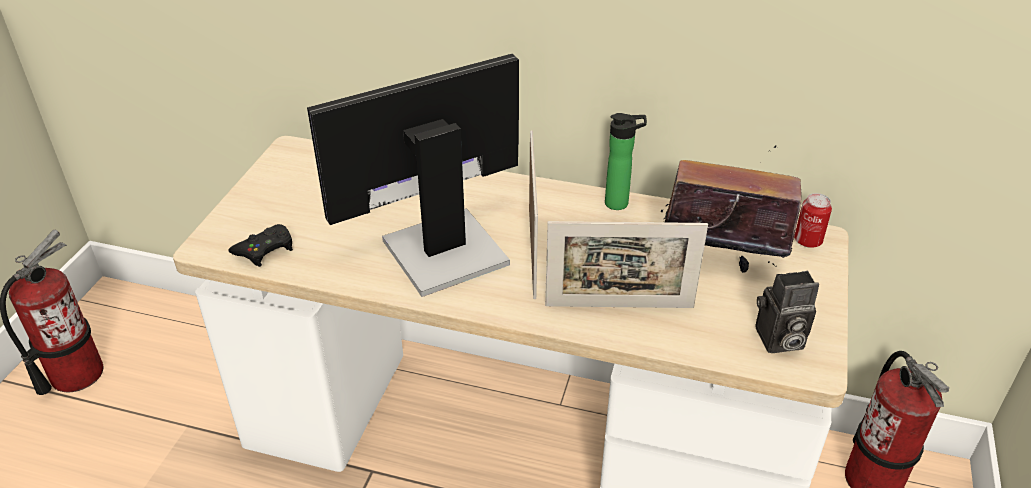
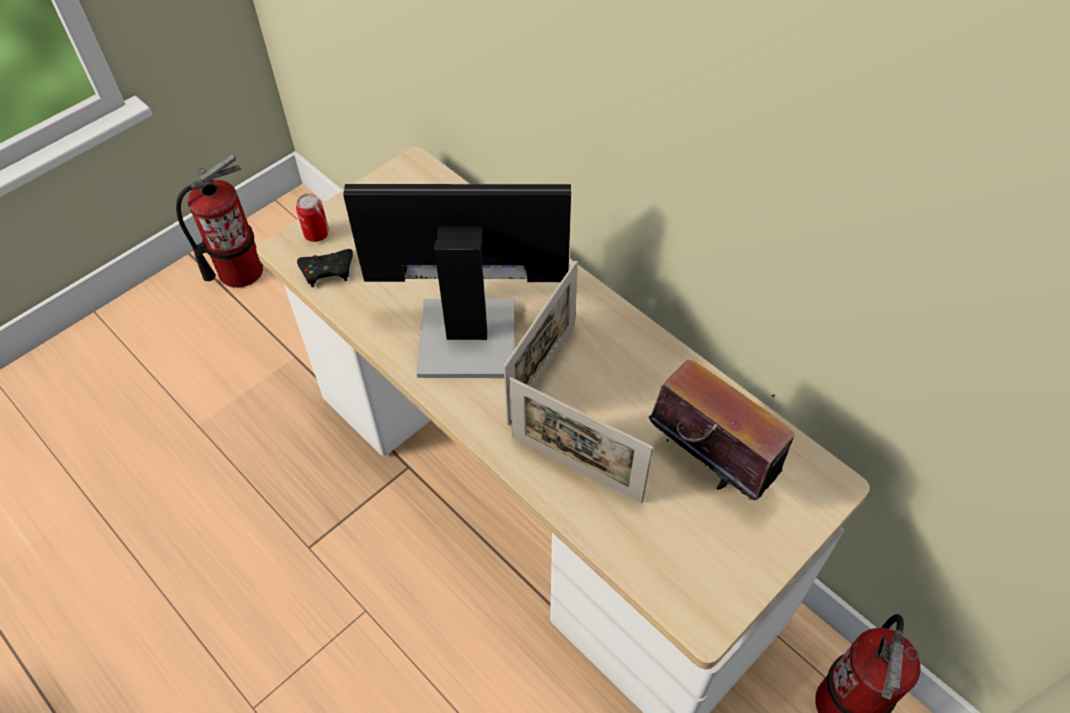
camera: 30 degrees right, 15 degrees up
(620, 203) = (663, 353): bottle -> none
(778, 340) = (692, 577): camera -> none
(807, 241) = (817, 481): can -> can (317, 234)

